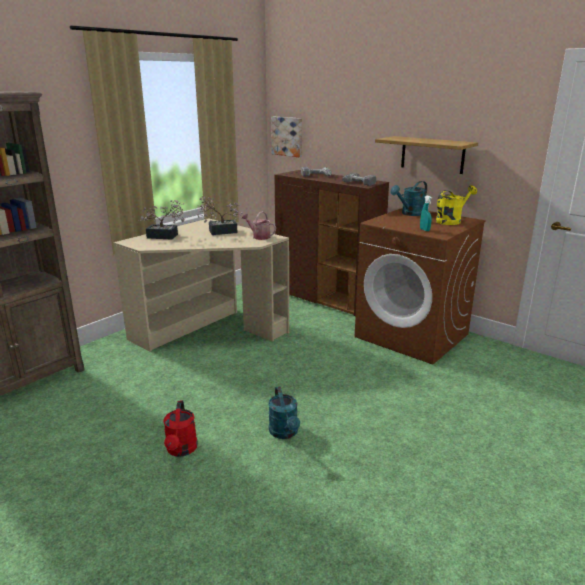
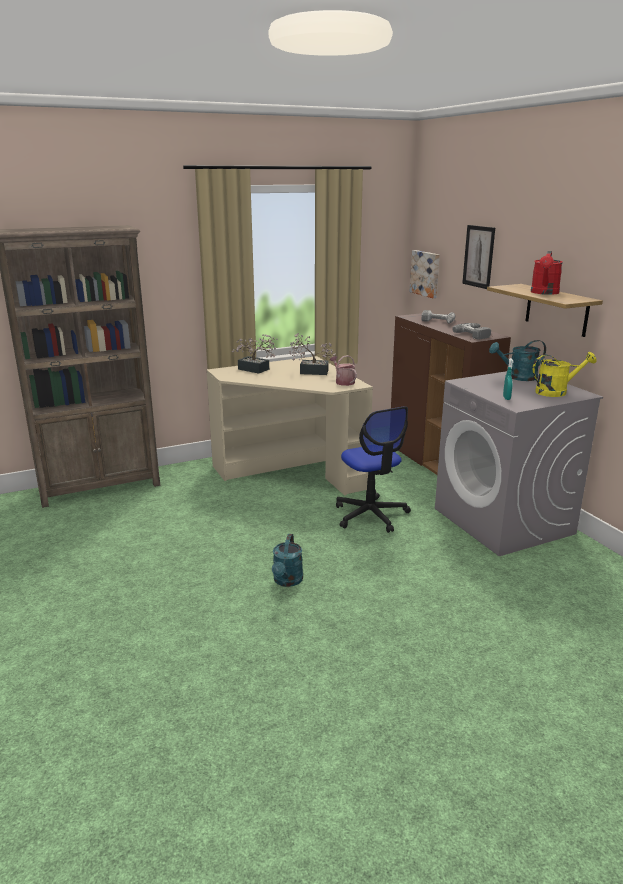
camera: 25 degrees right, 0 degrees up
(181, 450) = (188, 571): red watering can -> red watering can (544, 293)
(308, 353) = (371, 515): none -> office chair
(346, 116) = (478, 256): none -> picture
(412, 335) = (504, 521): brown washing machine -> grey washing machine

